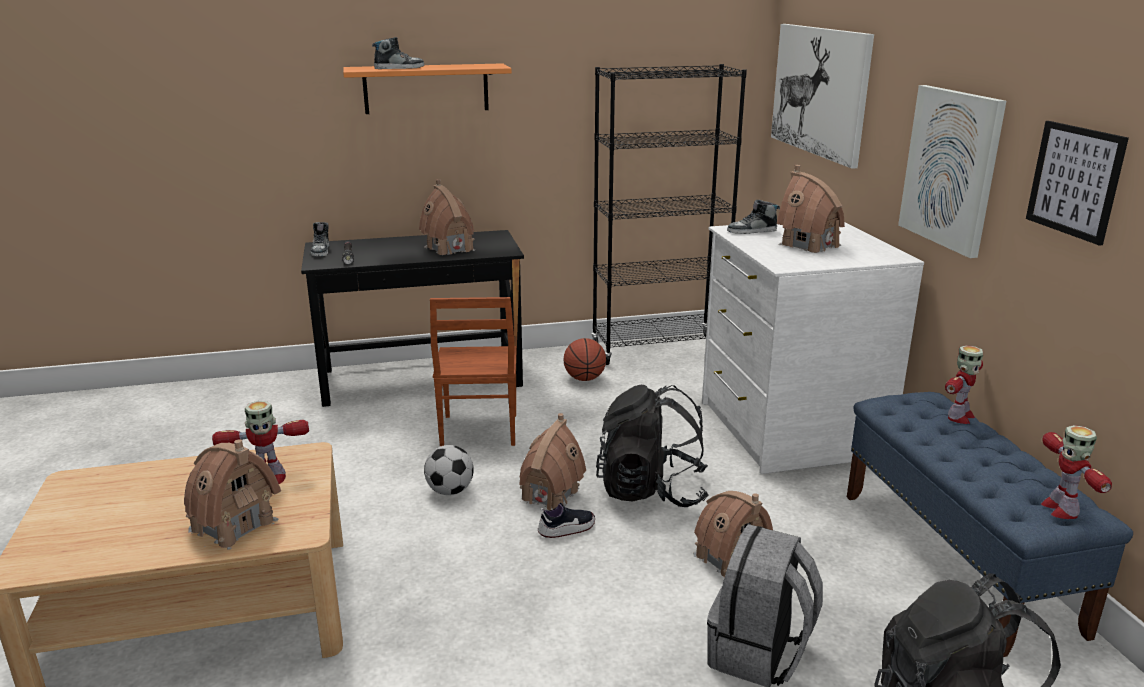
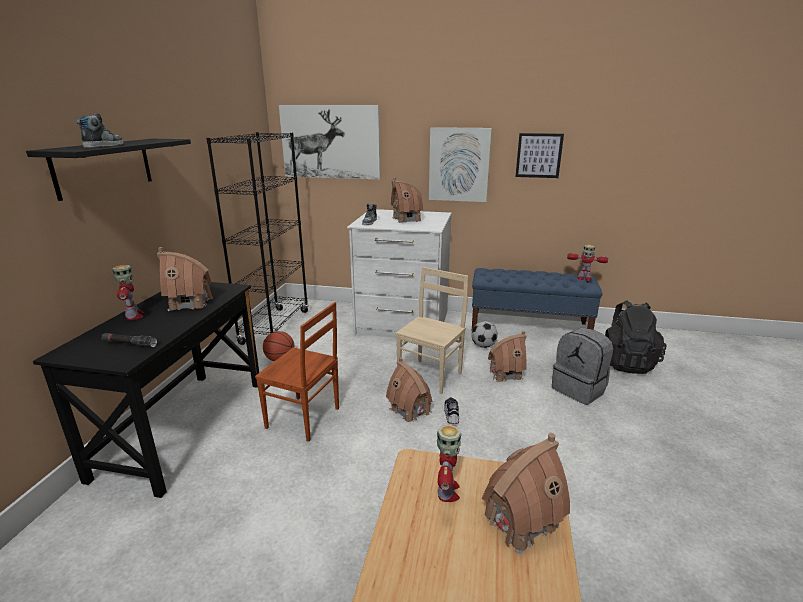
camera: 65 degrees left, 0 degrees up
(321, 251) = (84, 355): shoe -> none
(426, 88) = (104, 167): orange shelf -> black shelf
(450, 491) = (375, 450): football -> football (483, 346)
(651, 491) = (431, 376): black backpack -> beige chair
(959, 417) = (506, 270): toy robot -> toy robot (134, 316)

